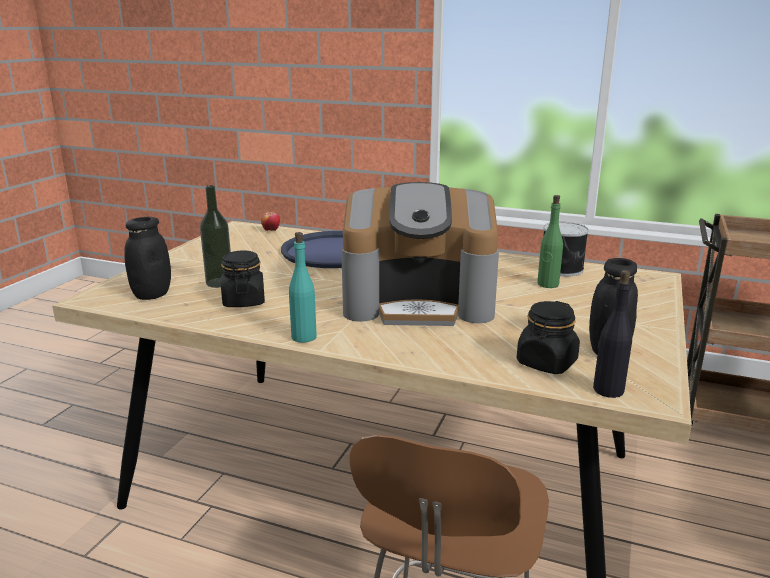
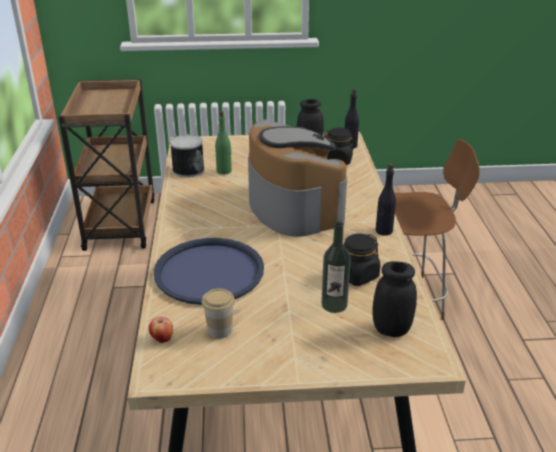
camera: 115 degrees left, 10 degrees up
(254, 244) = (220, 330): none -> cup
(303, 337) = (383, 231): turquoise bottle -> black bottle

